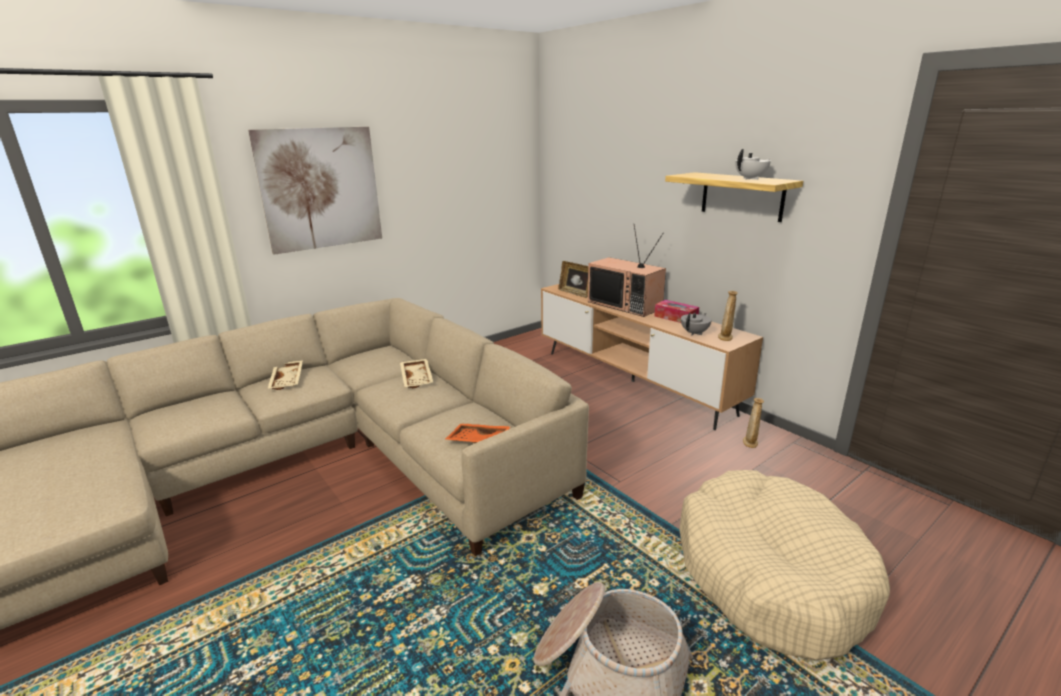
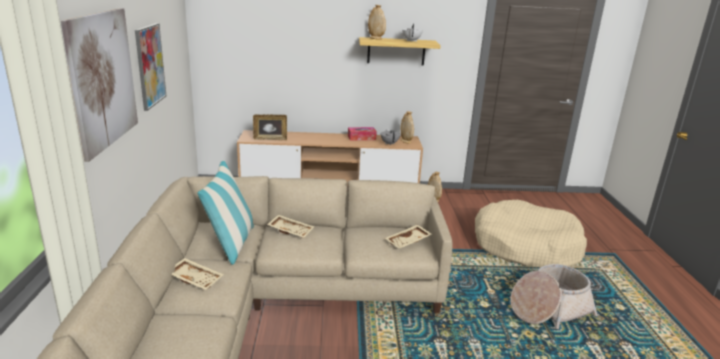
camera: 55 degrees left, 0 degrees up
(365, 369) = (231, 244): none -> pillow
(428, 188) = (150, 65): none -> picture
(478, 441) = (408, 242): orange tray -> beige tray
(626, 305) = (319, 138): television -> none
(706, 174) = (376, 38): none -> beige vase

